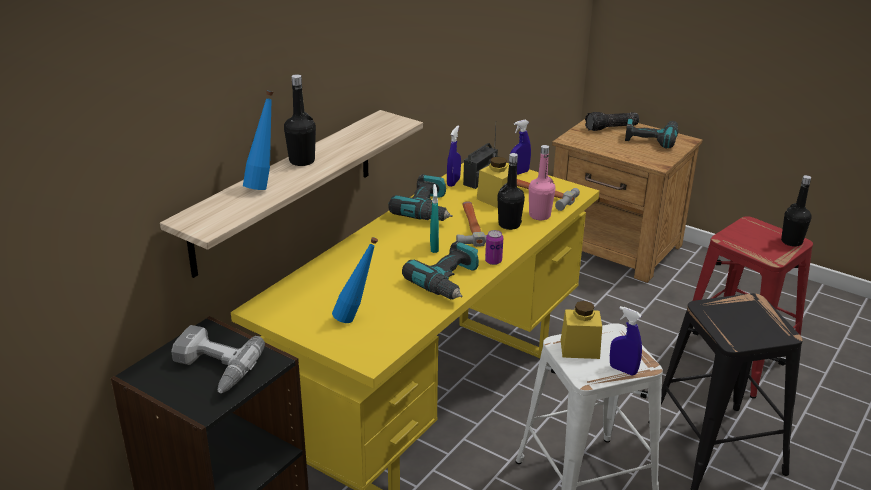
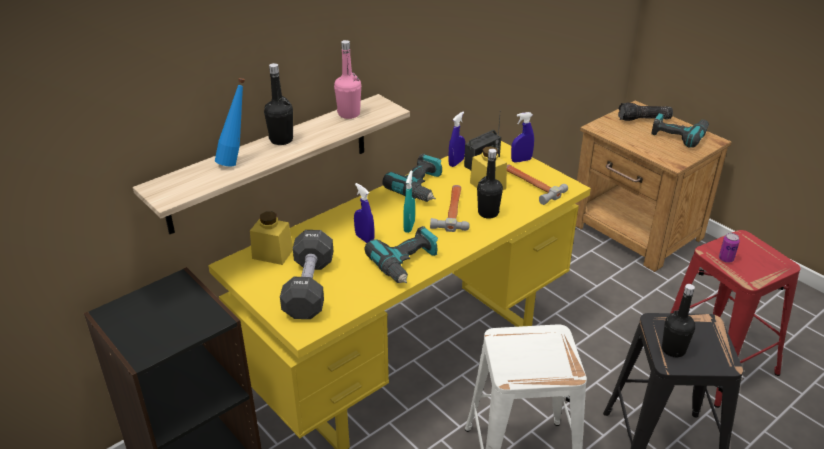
camera: 15 degrees right, 5 degrees up
(212, 369) = (166, 318): power drill -> none
(356, 318) = (309, 288): blue bottle -> black dumbbell
(493, 261) = (456, 249): can -> can (726, 259)
(539, 215) = (521, 207): pink bottle -> pink bottle (349, 114)
(580, 349) = (515, 346): yellow jar -> yellow jar (272, 254)
(623, 370) = (547, 374): blue spray bottle -> blue spray bottle (364, 239)
(791, 242) = (777, 264): black bottle -> black bottle (673, 350)

